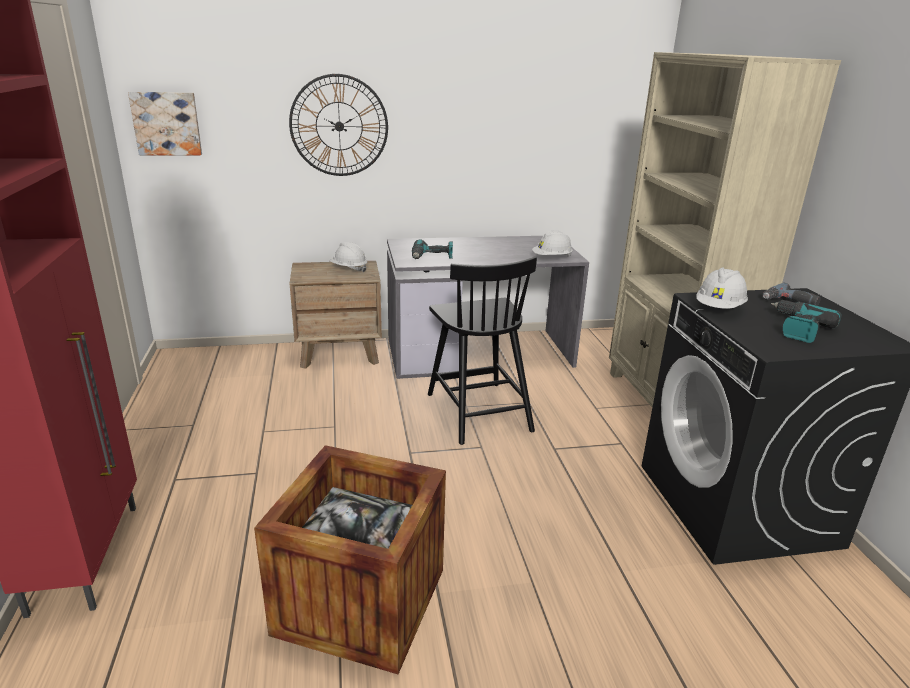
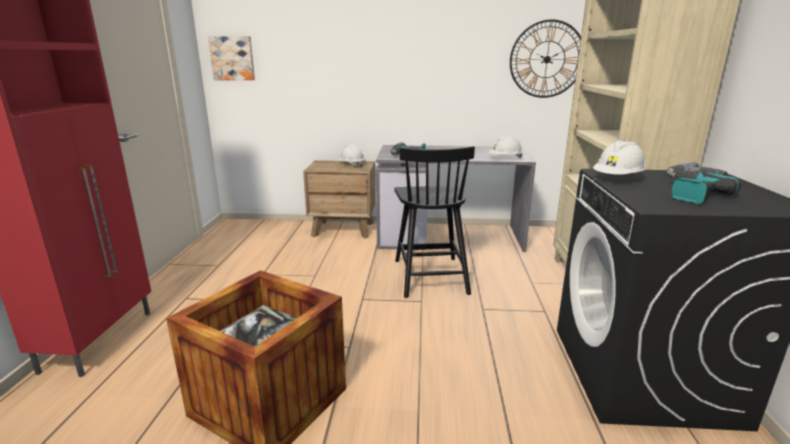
camera: 15 degrees right, 5 degrees down
(339, 126) = (349, 59): wall clock -> wall clock (547, 59)

